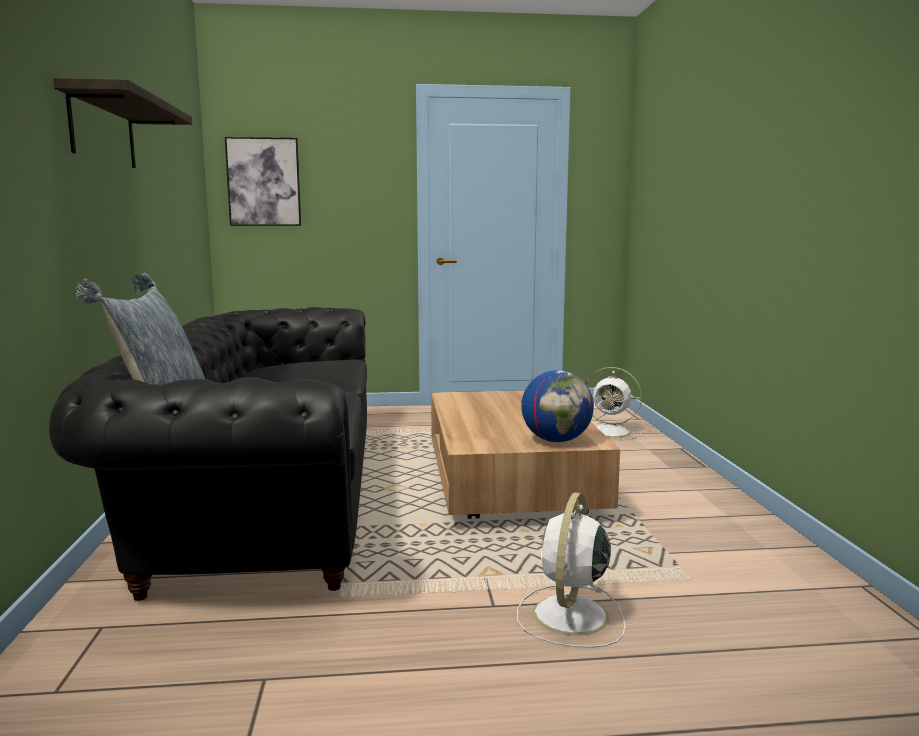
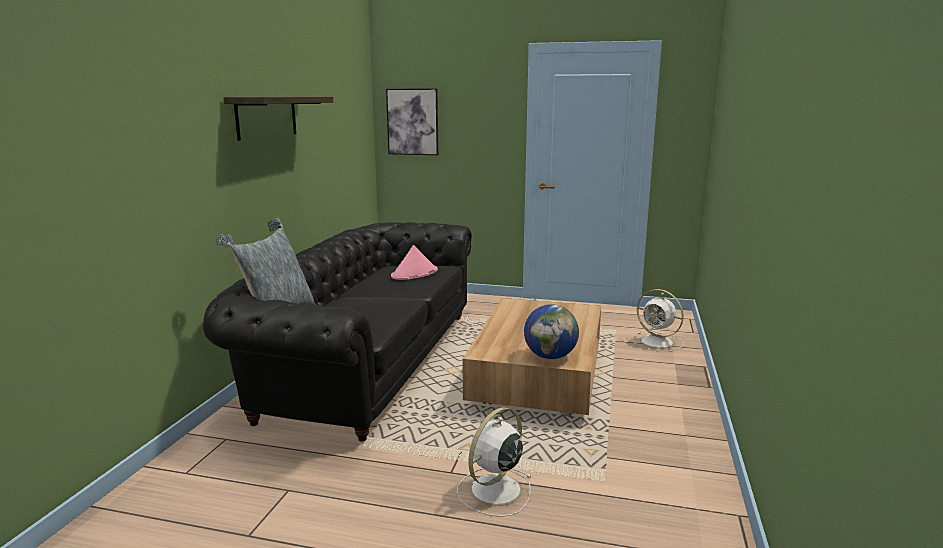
camera: 20 degrees right, 5 degrees up
(315, 367) = (414, 274): none -> pink hat

